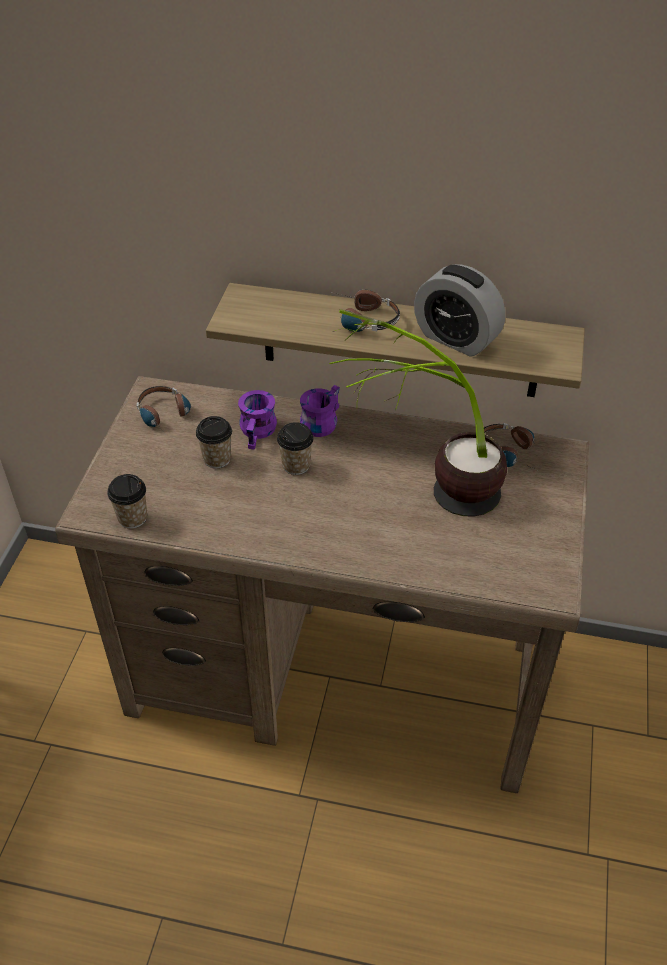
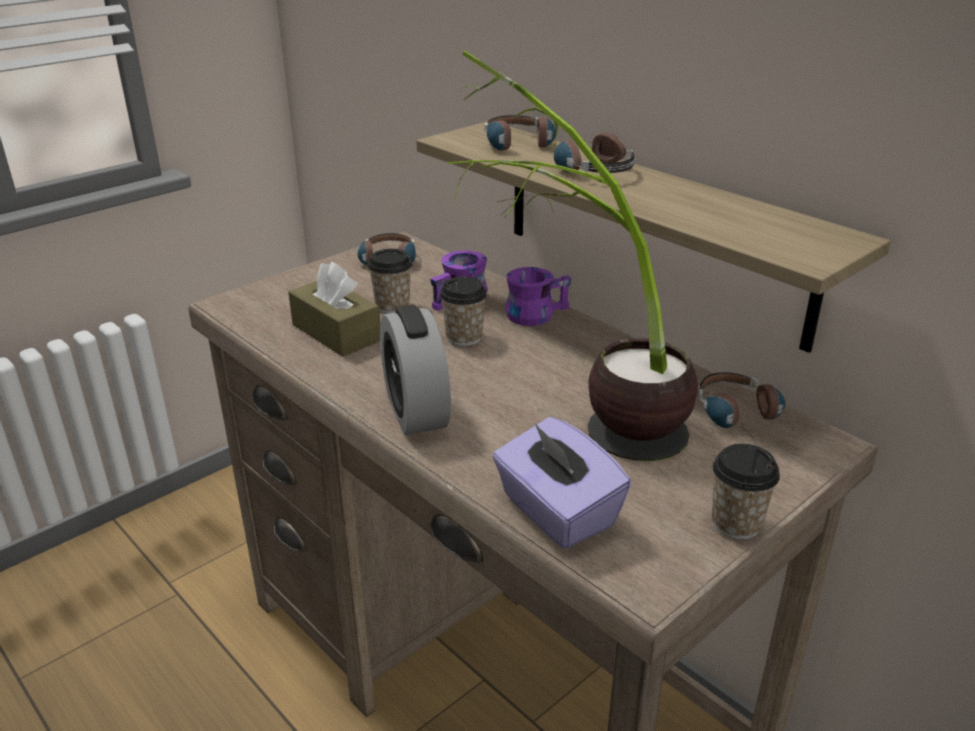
camera: 35 degrees right, 15 degrees down
(132, 518) = (258, 320): cup -> cup (736, 523)
(204, 502) = (336, 333): none -> brown tissue box
(290, 310) = (520, 146): none -> headphones
(456, 339) = (685, 205): alarm clock -> alarm clock (416, 411)
(475, 572) = (556, 512): none -> purple tissue box

